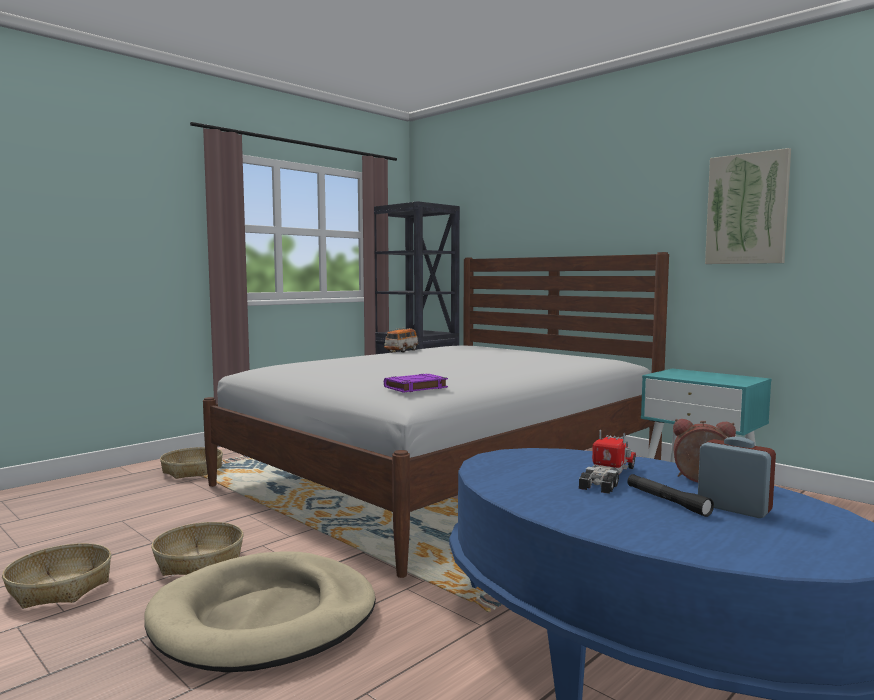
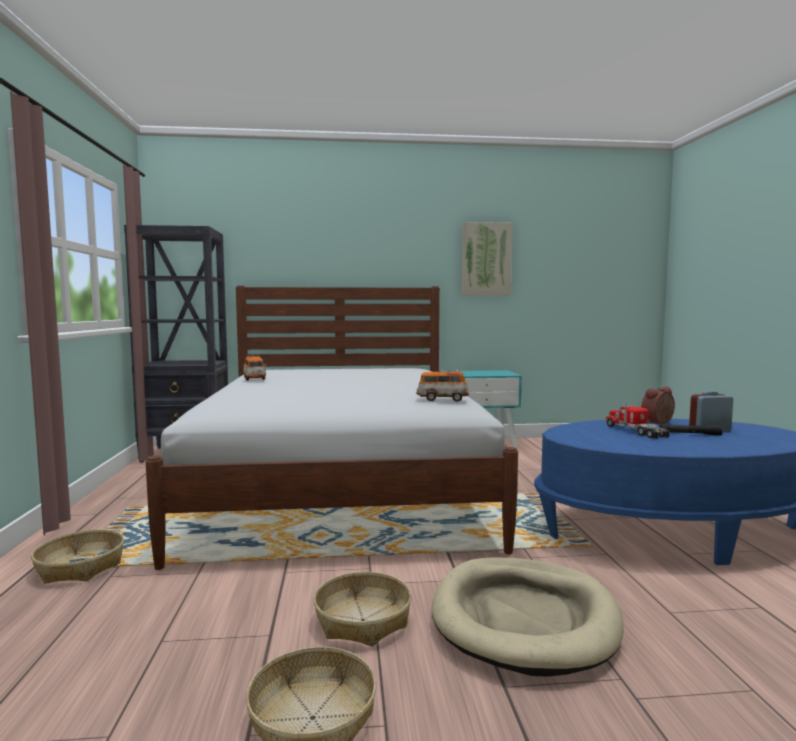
camera: 50 degrees left, 0 degrees up
(415, 387) = (442, 399): purple book -> toy car

